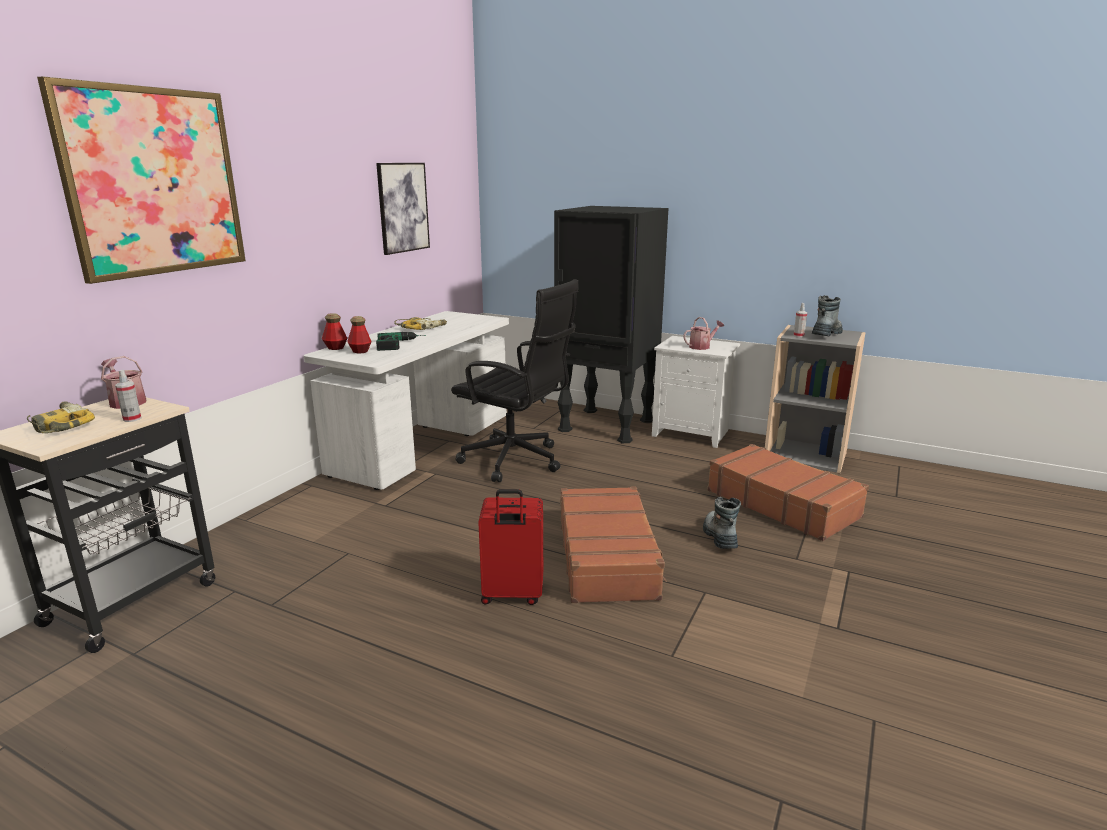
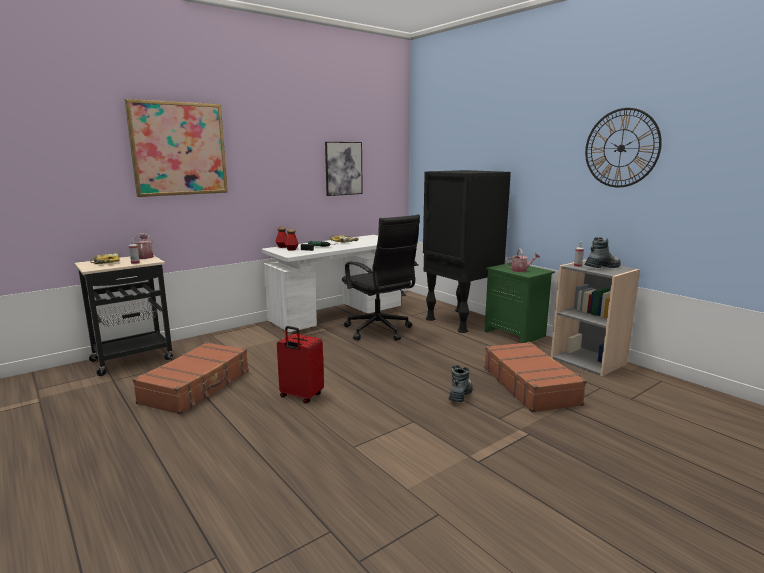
camera: 25 degrees right, 5 degrees down
(607, 557) = (375, 390): brown suitcase -> brown suitcase (197, 387)
(692, 433) = (516, 334): white nightstand -> green nightstand
(837, 176) = (621, 148): none -> wall clock

